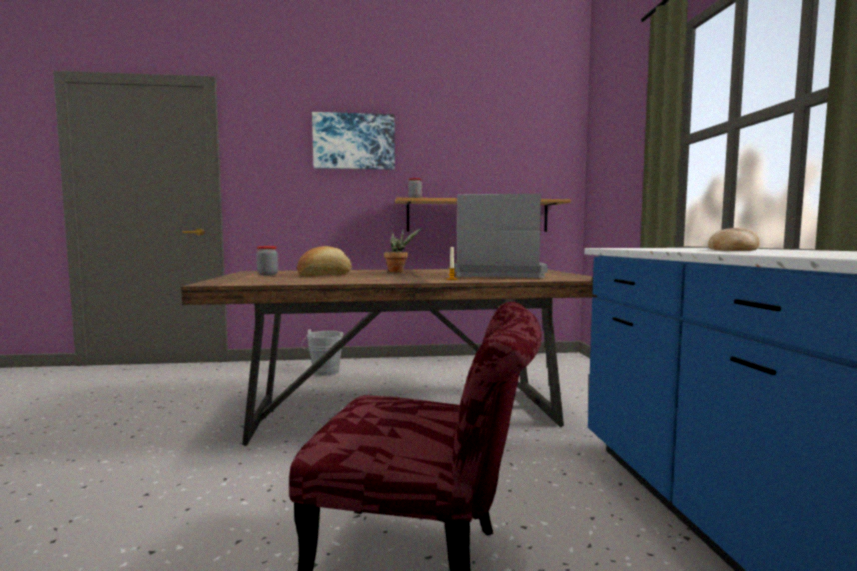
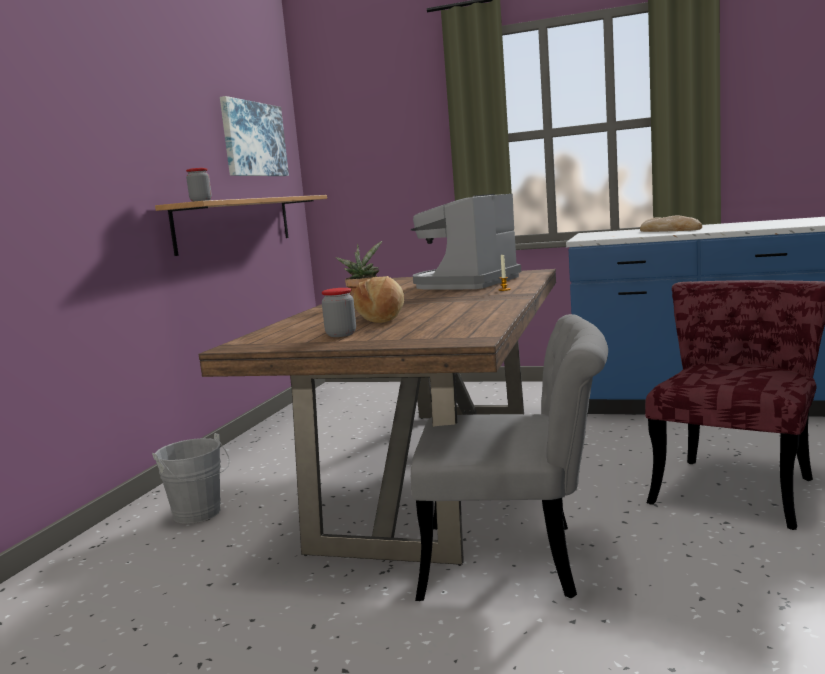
camera: 65 degrees left, 5 degrees up
(247, 464) = (519, 560): none -> grey chair
(354, 142) = (89, 98): picture -> picture (253, 139)

